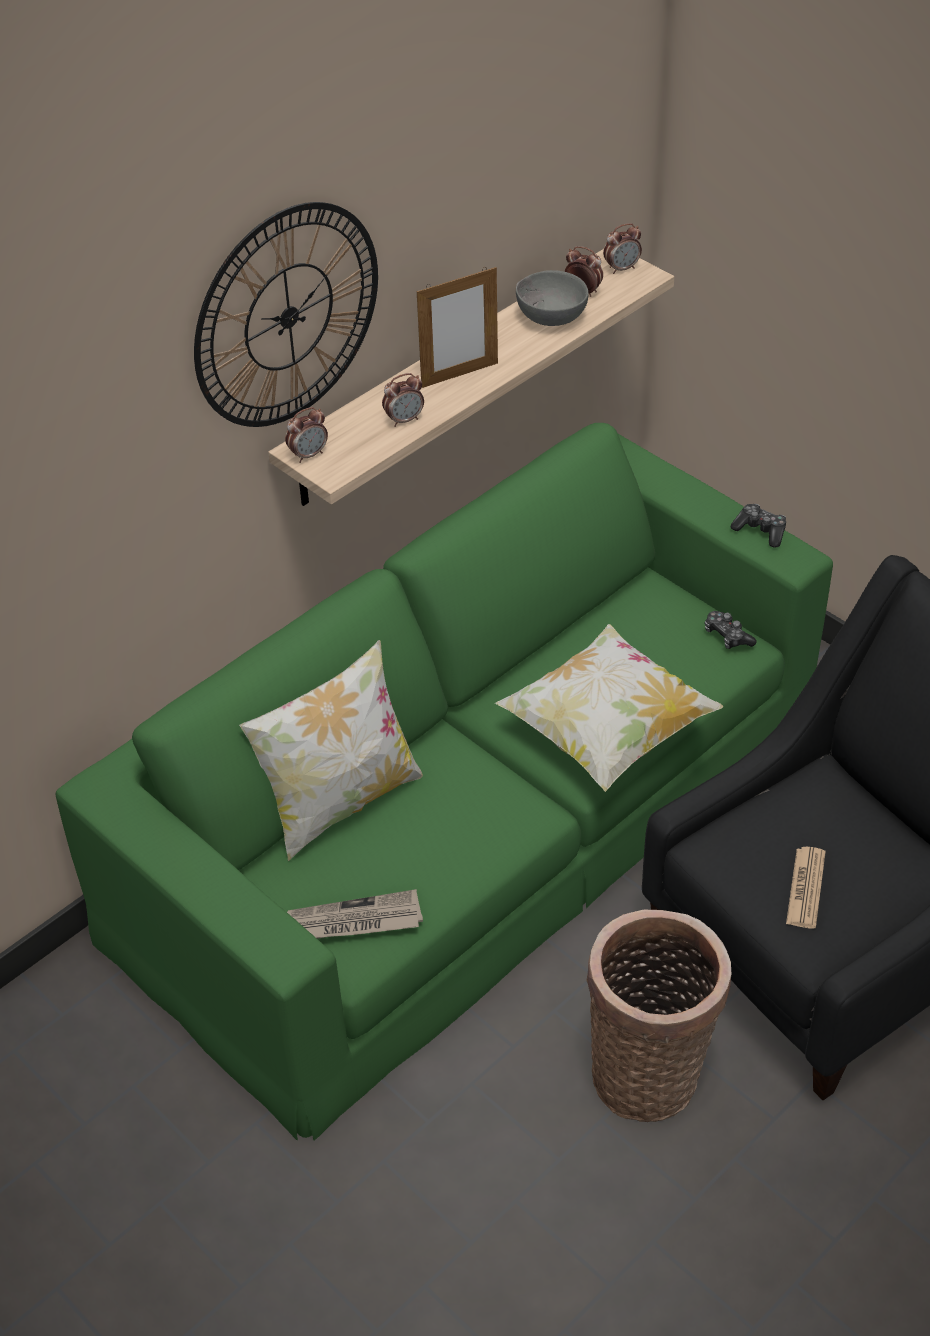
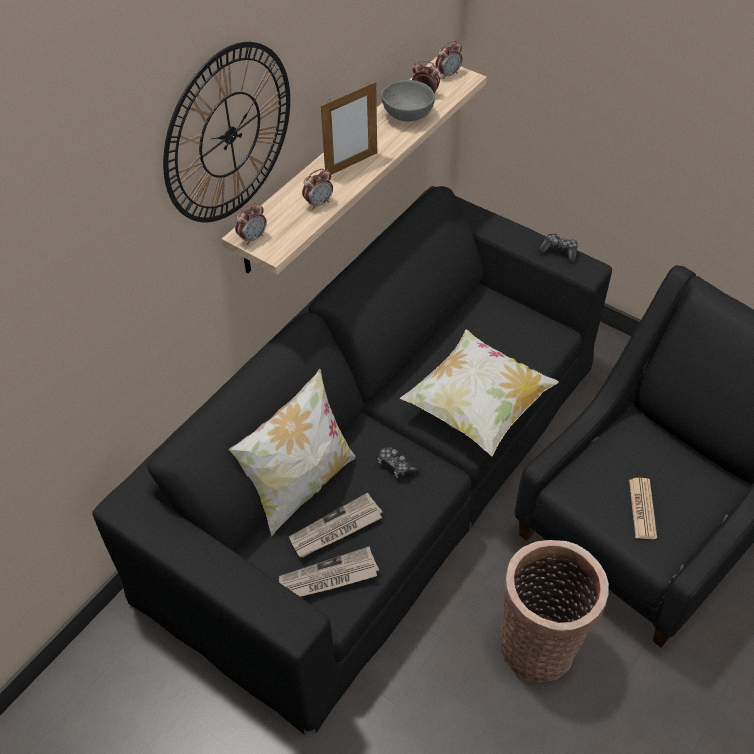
camera: 10 degrees left, 5 degrees up
(376, 862) = (336, 529): none -> newspaper
(470, 818) = (378, 471): green sofa -> black sofa
(727, 636) = (543, 327): game controller -> game controller (396, 466)

